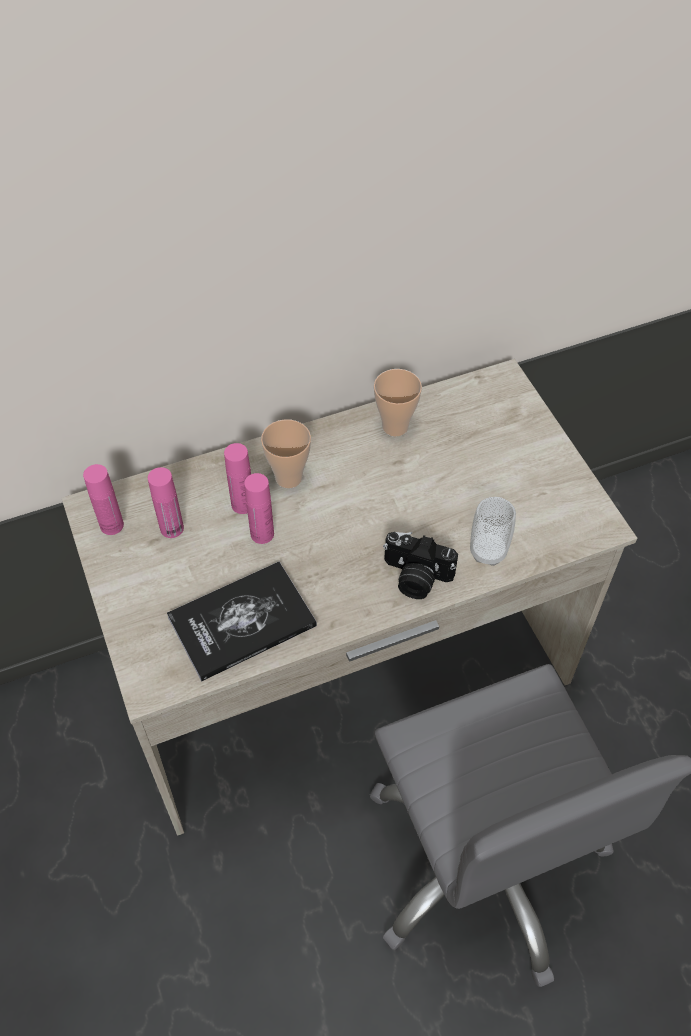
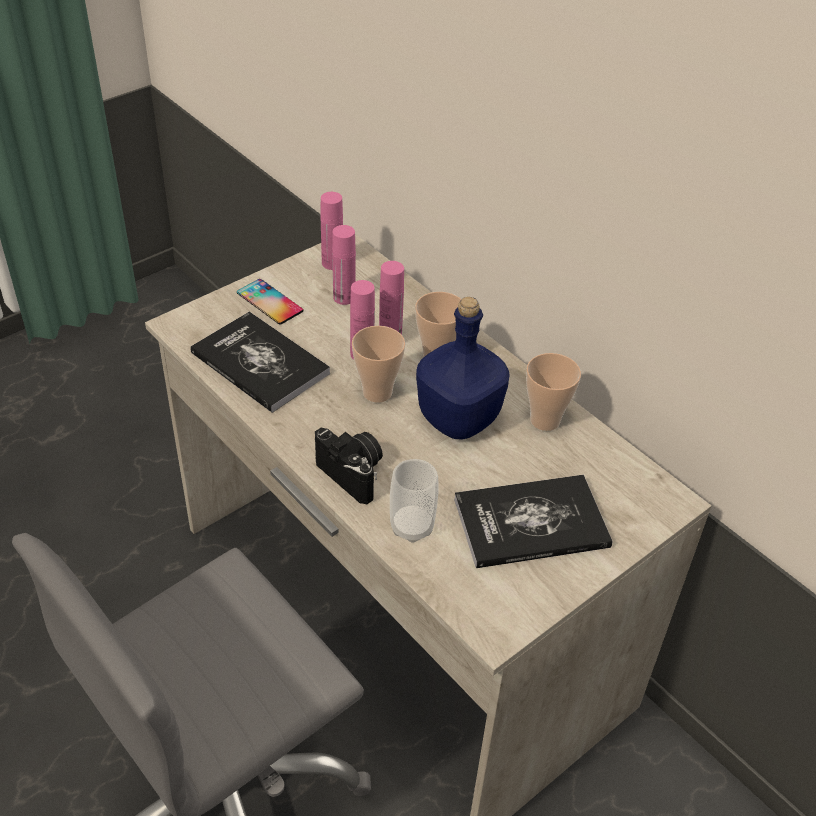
camera: 70 degrees right, 10 degrees down
(149, 594) = (269, 302): none -> phone
(319, 535) = (377, 392): none -> cup
(373, 483) = (459, 418): none -> blue bottle
(415, 577) = (354, 473): camera -> camera turned 135 degrees clockwise
(504, 471) = (531, 523): none -> book

